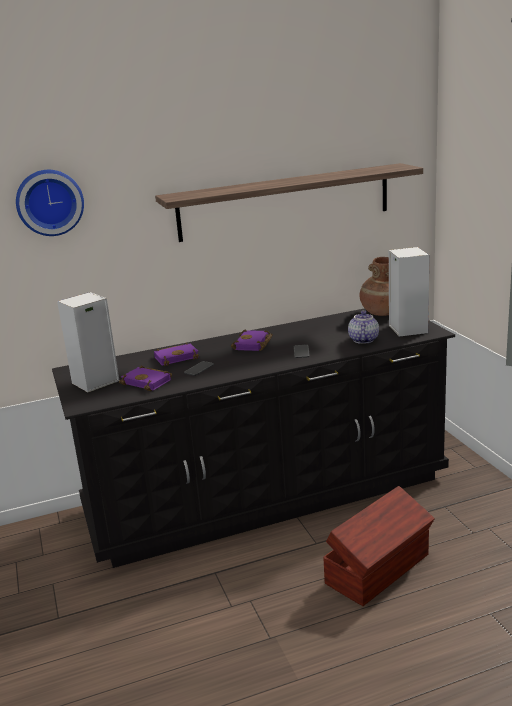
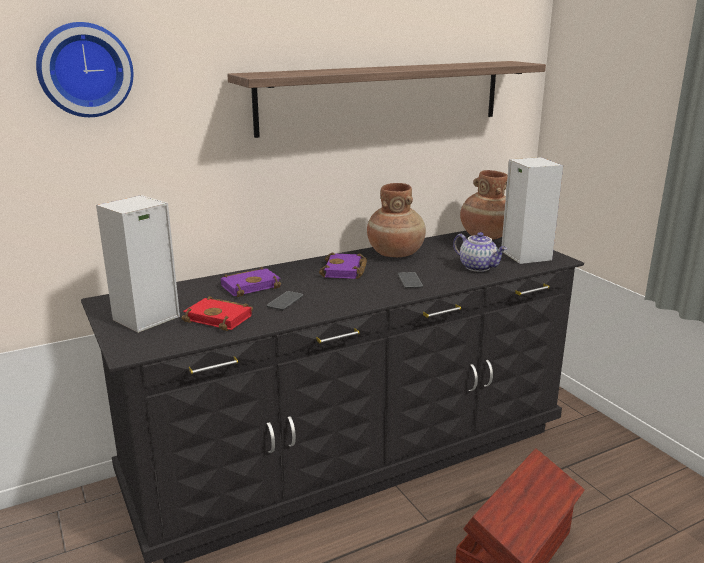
camera: 10 degrees left, 0 degrees up
(148, 382) = (221, 318): purple book -> red book
(300, 329) = (395, 253): none -> brown vase
(362, 340) = (478, 267): teapot -> teapot turned 135 degrees clockwise

